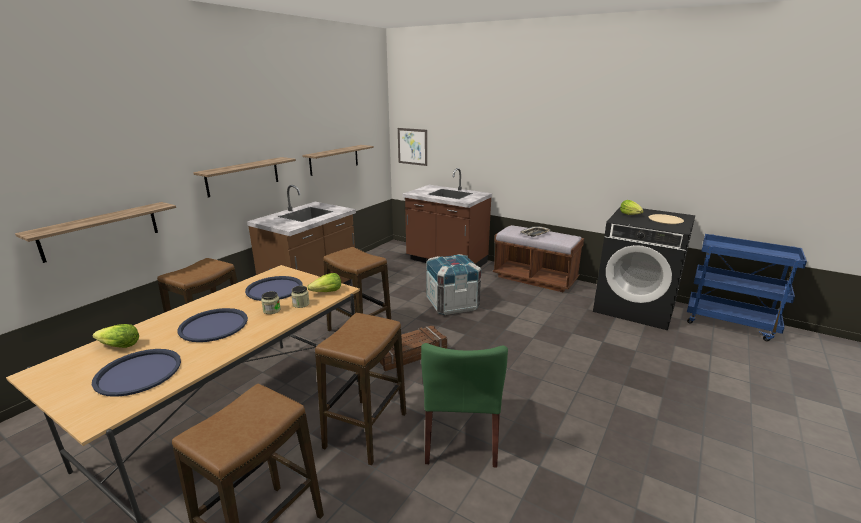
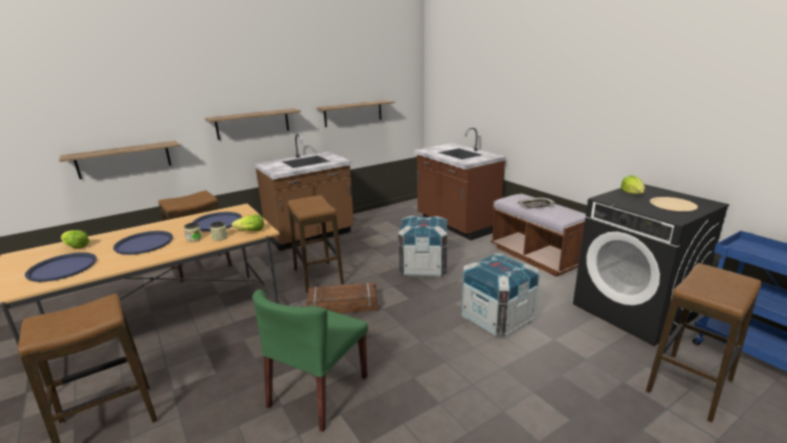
camera: 25 degrees right, 0 degrees up
(366, 431) = (247, 363): stool -> stool (689, 386)
(412, 146) = (441, 103): picture -> none
(550, 335) = (497, 319): none -> crate

